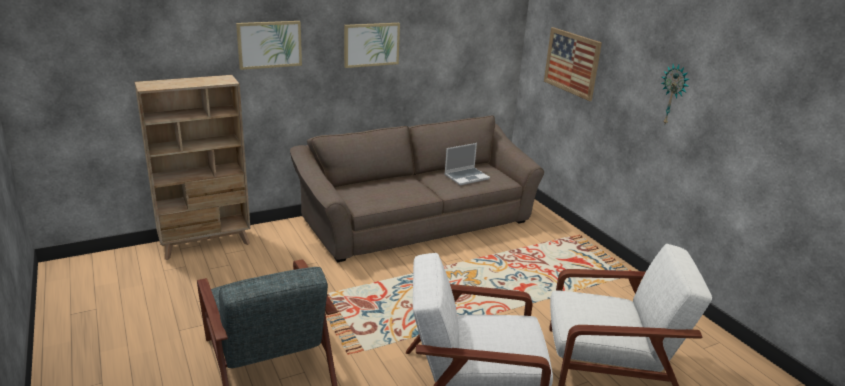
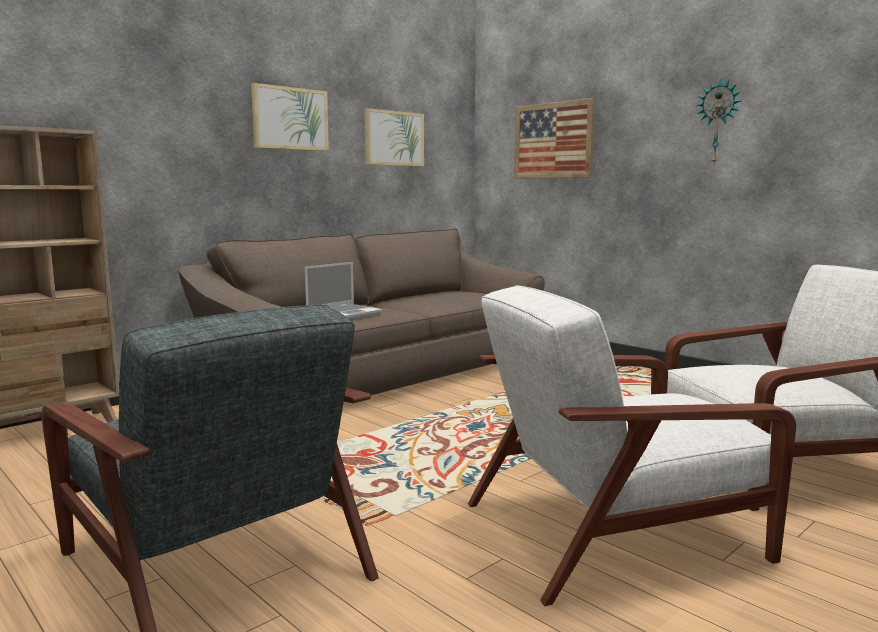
camera: 15 degrees left, 15 degrees down
(269, 44) = (139, 96): picture -> picture (394, 138)
(466, 177) = (445, 297): laptop -> laptop (344, 314)

